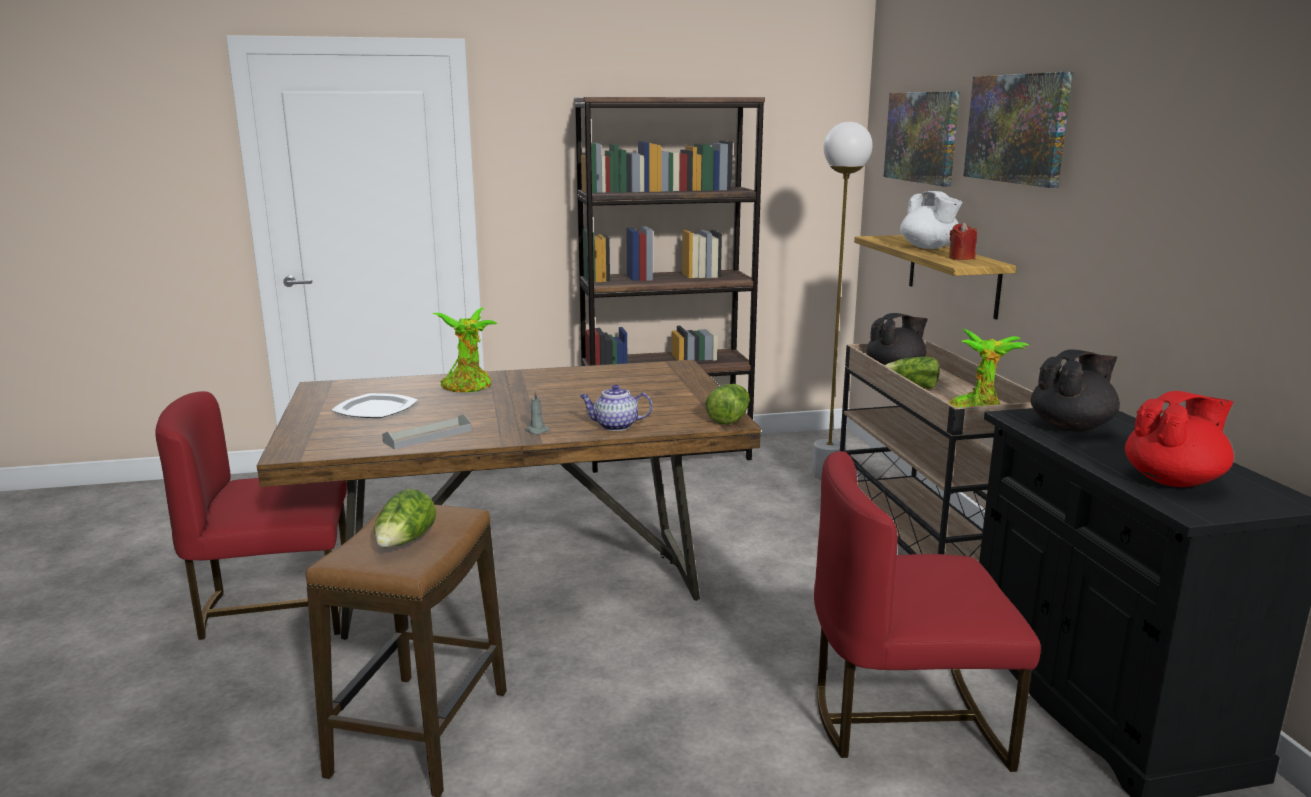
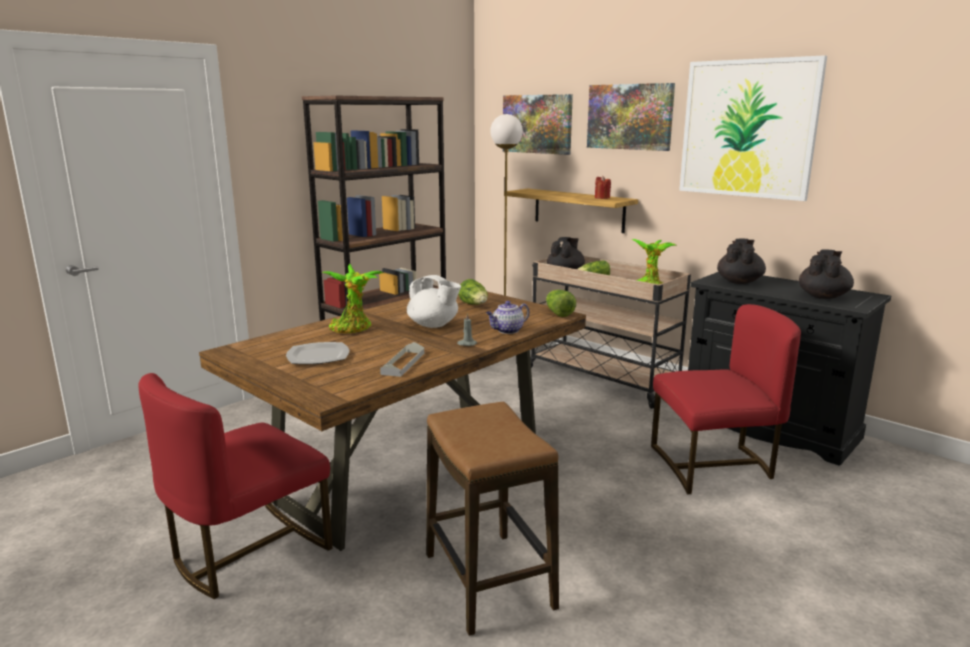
camera: 35 degrees left, 0 degrees up
(405, 542) = (497, 433): lettuce -> lettuce (474, 305)
(905, 719) = (713, 466): red chair -> red chair turned 150 degrees counterclockwise
(928, 248) = (566, 194): white teapot -> white teapot (433, 325)
(1159, 154) = (748, 129): none -> picture
(1174, 481) = (823, 296): red teapot -> black teapot

